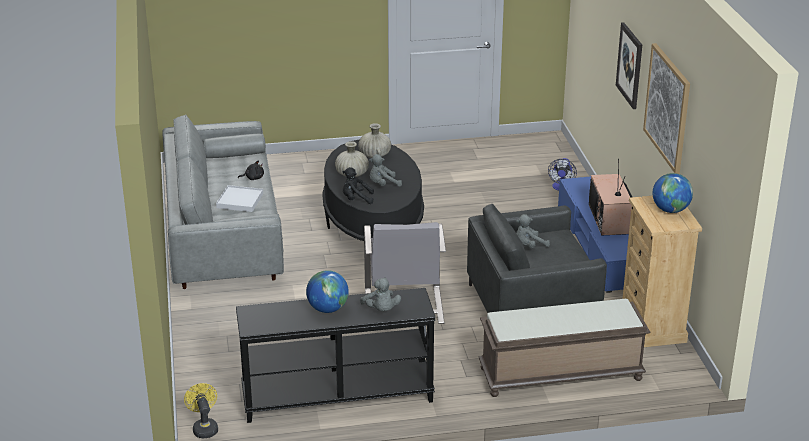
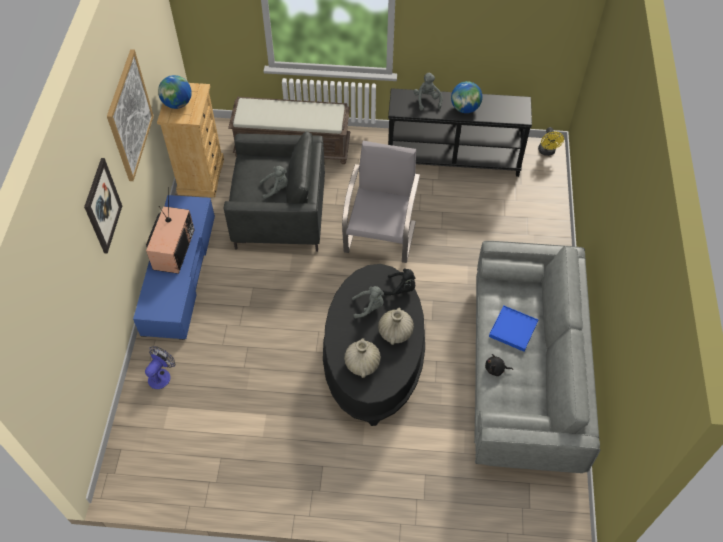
camera: 165 degrees left, 25 degrees up
(240, 201) = (513, 329): white tray -> blue tray

